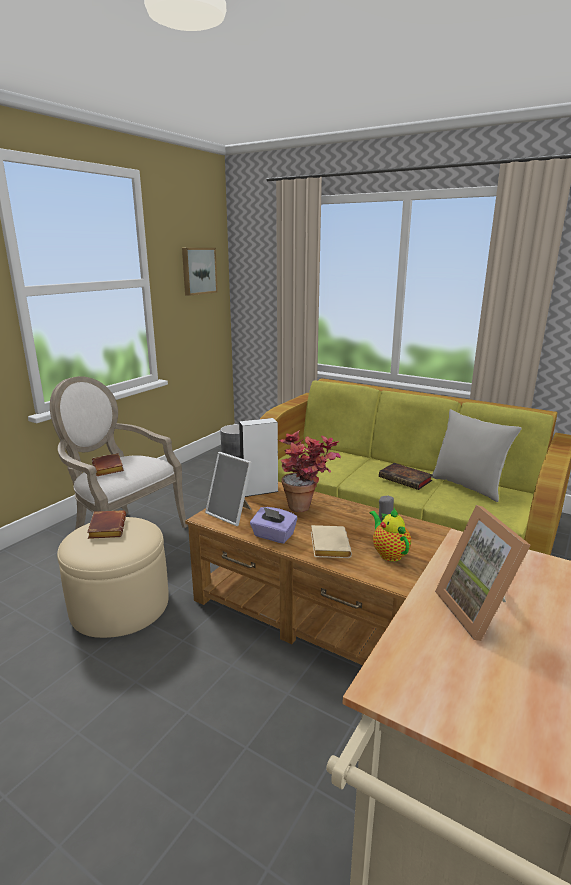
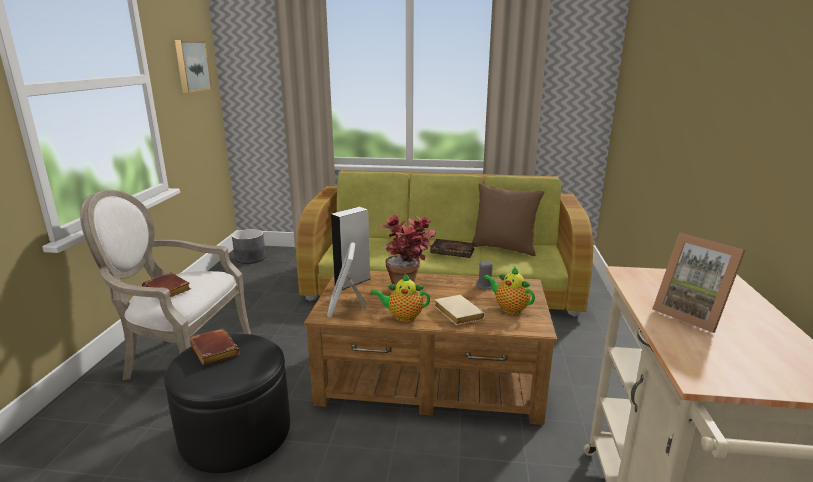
camera: 25 degrees left, 0 degrees up
(120, 605) = (236, 433): beige ottoman -> black ottoman
(232, 514) = (346, 307): picture frame -> picture frame turned 75 degrees clockwise
(273, 536) = (402, 317): purple tissue box -> teapot
(468, 486) = (504, 248): grey pillow -> brown pillow

